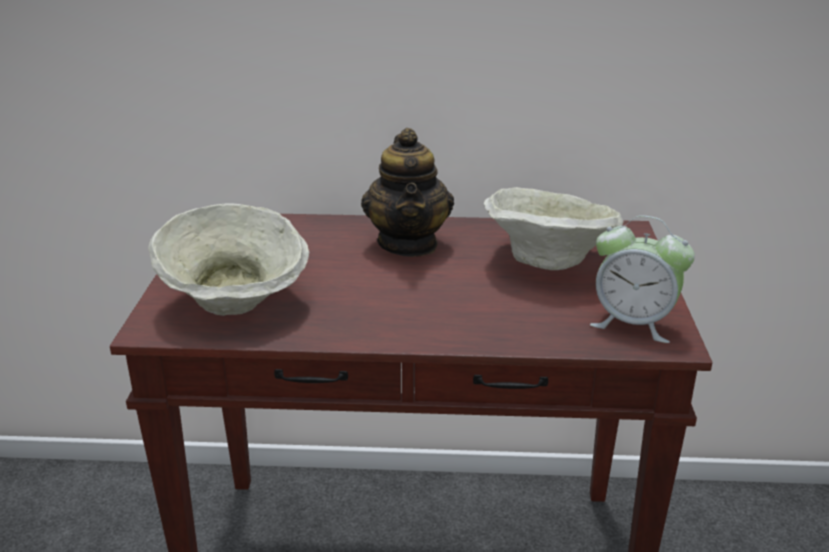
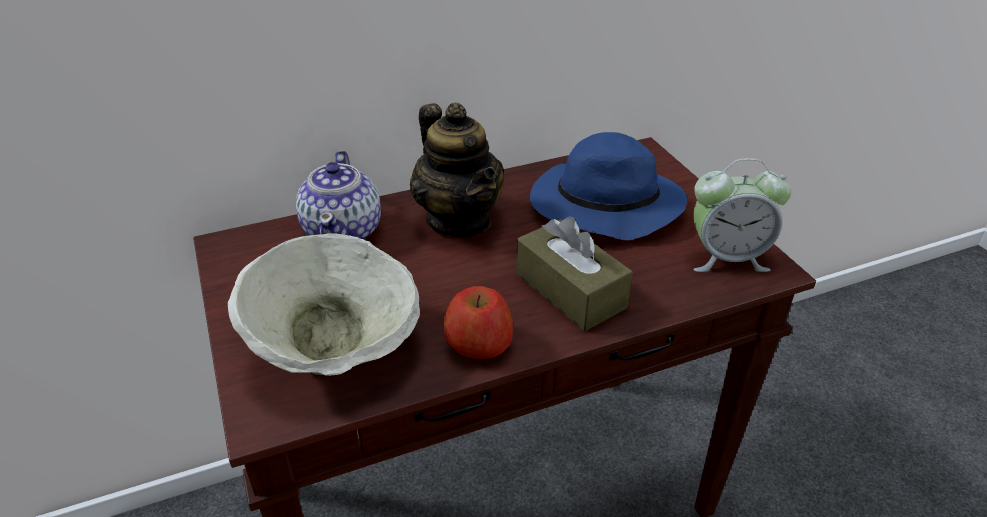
camera: 25 degrees left, 10 degrees up
(308, 231) = (344, 231): none -> teapot
(347, 327) = (478, 344): none -> apple
(459, 311) = (570, 290): none -> brown tissue box
(547, 261) = (603, 206): beige bowl -> blue hat

